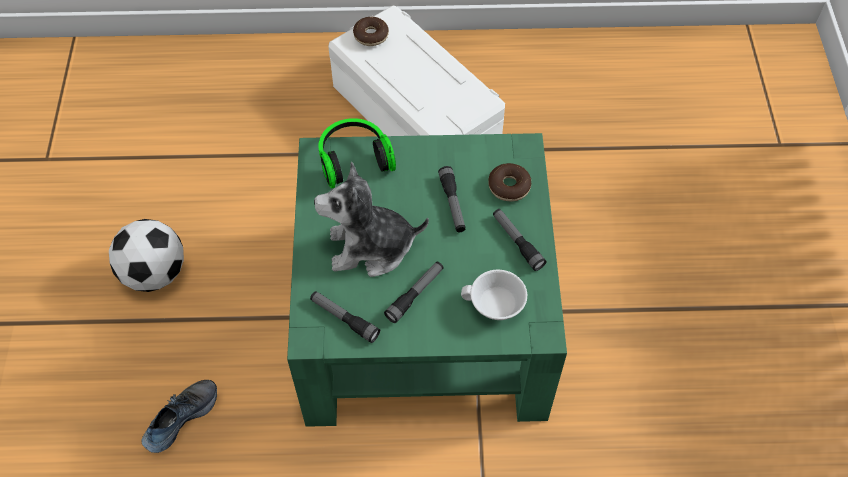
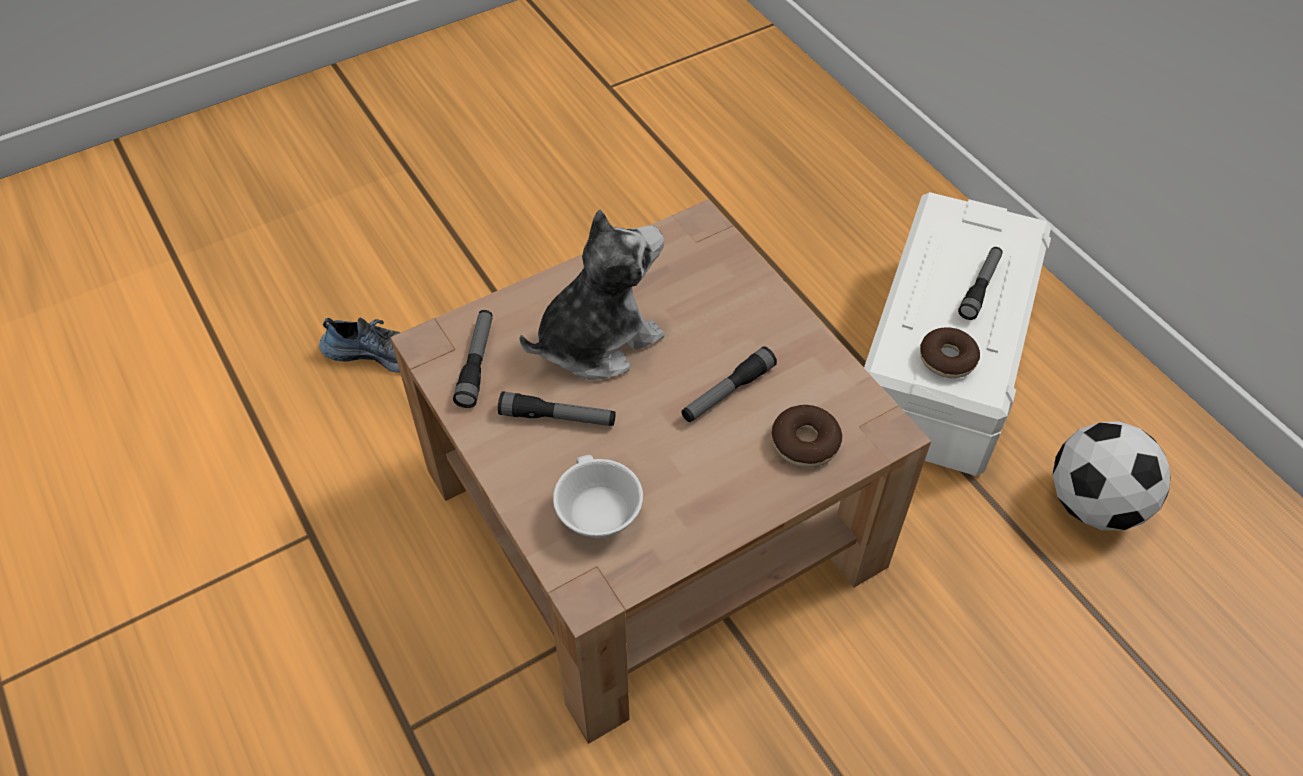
camera: 60 degrees right, 5 degrees down
(155, 273) = (535, 239): football -> football (1094, 504)
(354, 159) = (717, 262): headphones -> none
(370, 248) = (597, 340): plush toy -> plush toy turned 90 degrees clockwise
(371, 35) = (973, 222): donut -> donut (947, 359)
(423, 316) = (651, 518): green coffee table -> brown coffee table
(517, 242) = (719, 494): flashlight -> flashlight (980, 287)

